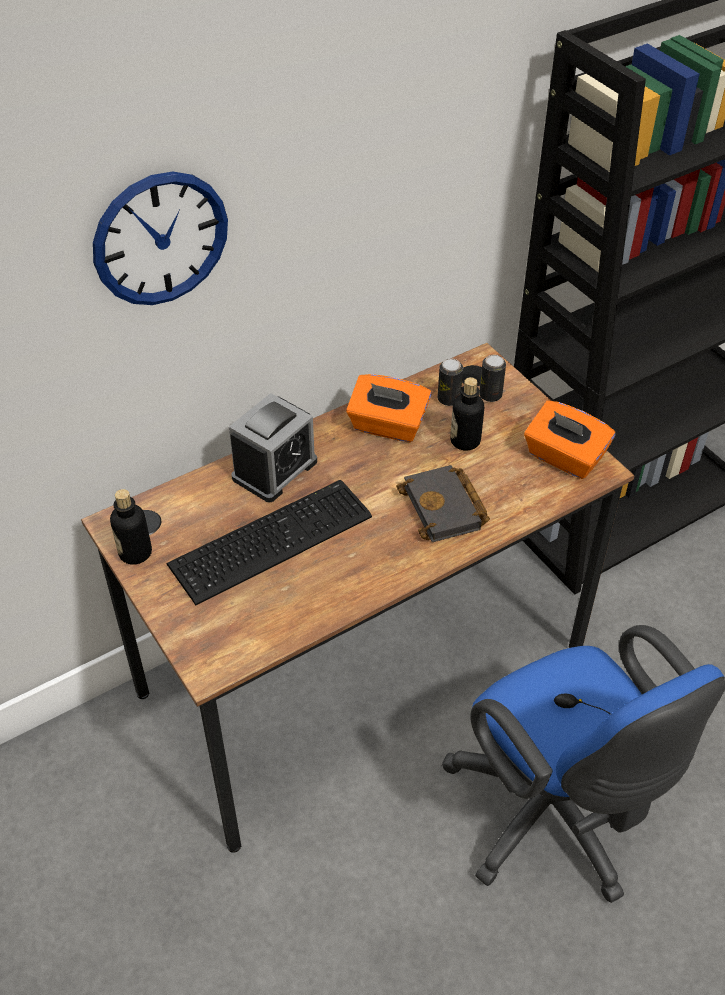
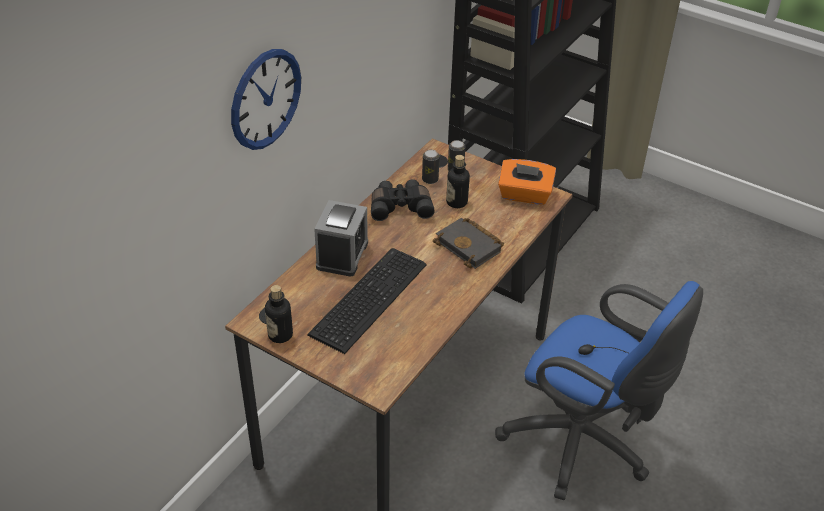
camera: 25 degrees left, 5 degrees down
(387, 426) = (400, 207): orange tissue box -> black binoculars

